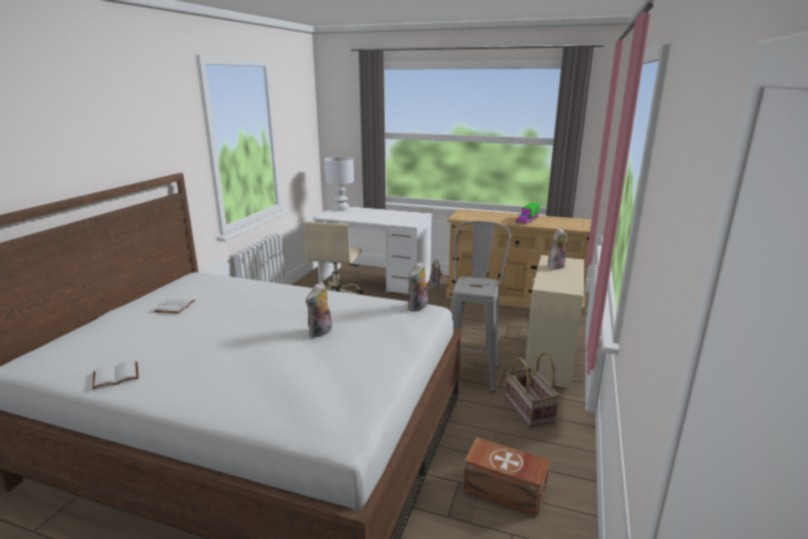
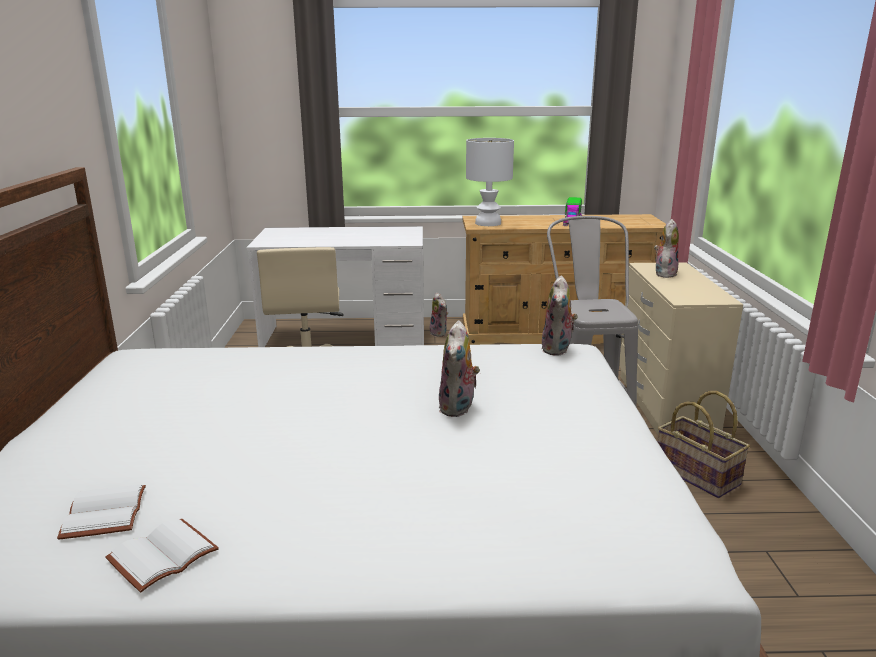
camera: 20 degrees left, 0 degrees up
(174, 306) = (147, 410): white book -> white book (102, 513)
(341, 208) = (277, 231): white table lamp -> white table lamp (488, 223)
(505, 490) = (762, 593): brown storage box -> none

